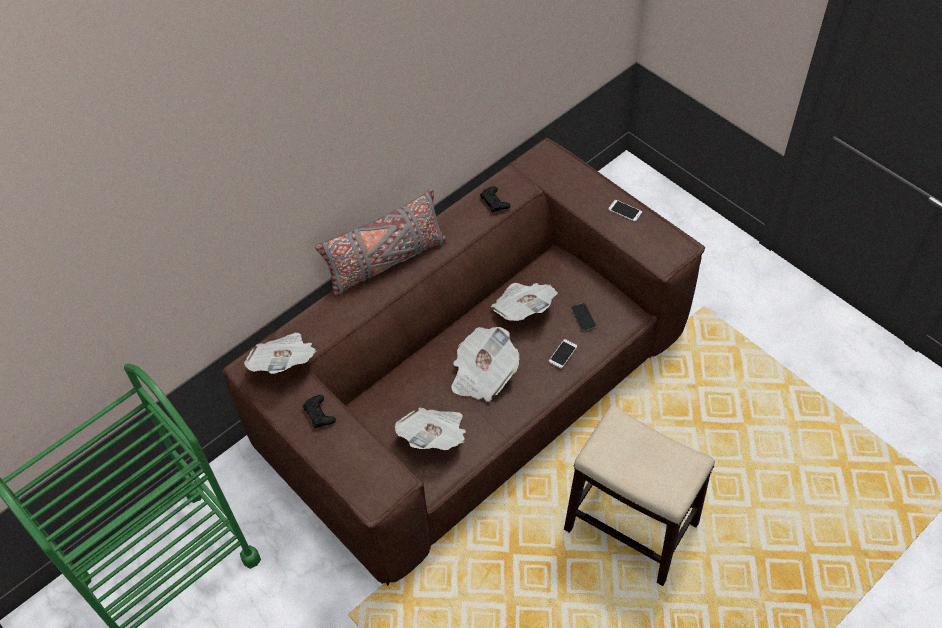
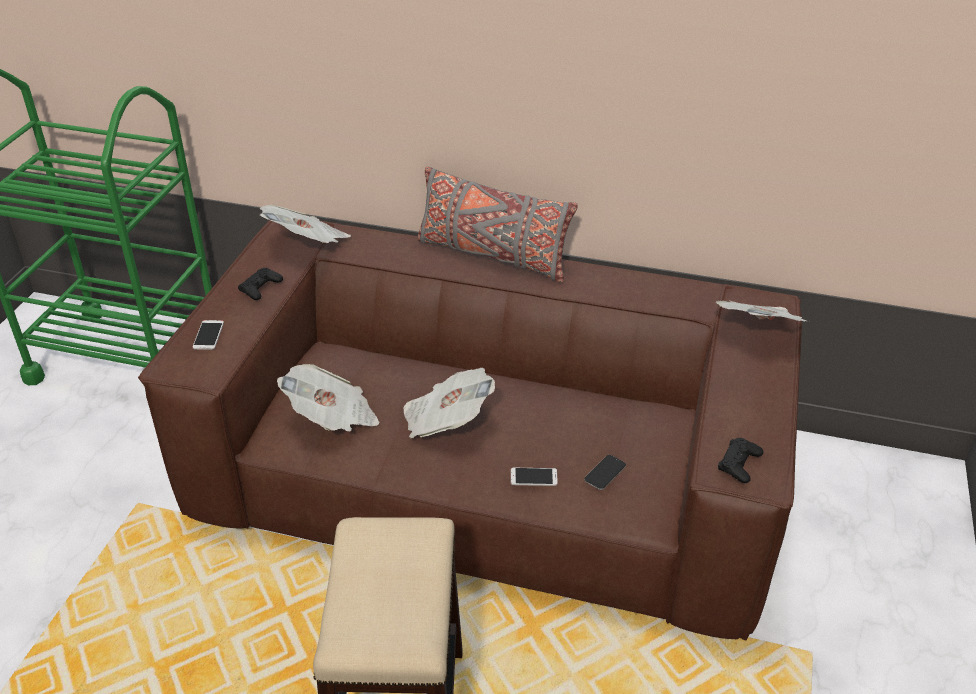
camera: 55 degrees right, 15 degrees down
(494, 202) = (654, 294): black game controller -> black game controller (739, 464)
(523, 309) = (569, 418): newspaper -> newspaper (758, 330)
(625, 211) = (762, 402): phone -> phone (208, 335)

